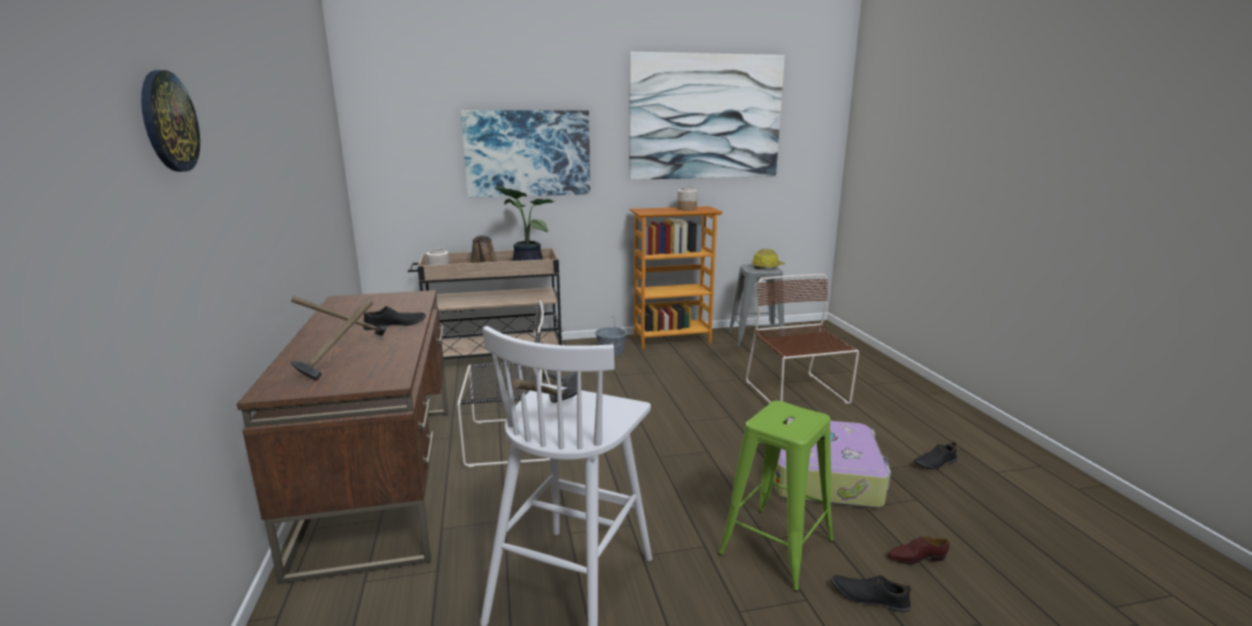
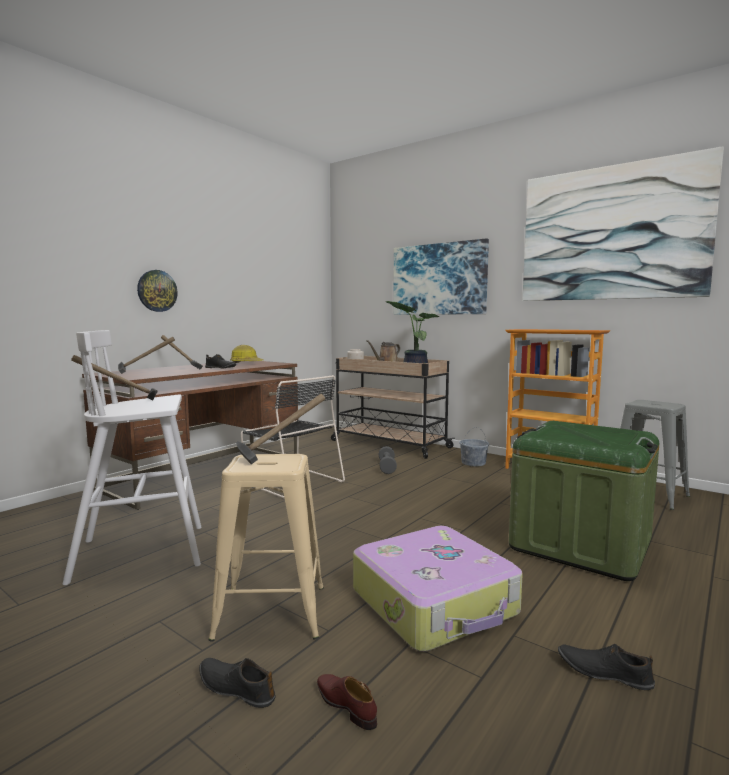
camera: 50 degrees right, 10 degrees down
(168, 122) = (77, 225): wall clock -> wall clock (157, 291)
(686, 209) = (572, 329): jar -> none
(767, 267) = (665, 404): hard hat -> hard hat (246, 363)
(771, 410) = (279, 456): none -> hammer
(777, 546) = (272, 612): green stool -> beige stool
(797, 394) = (580, 544): brown chair -> green storage box
(869, 597) = (236, 687): black shoe -> black shoe turned 45 degrees counterclockwise

